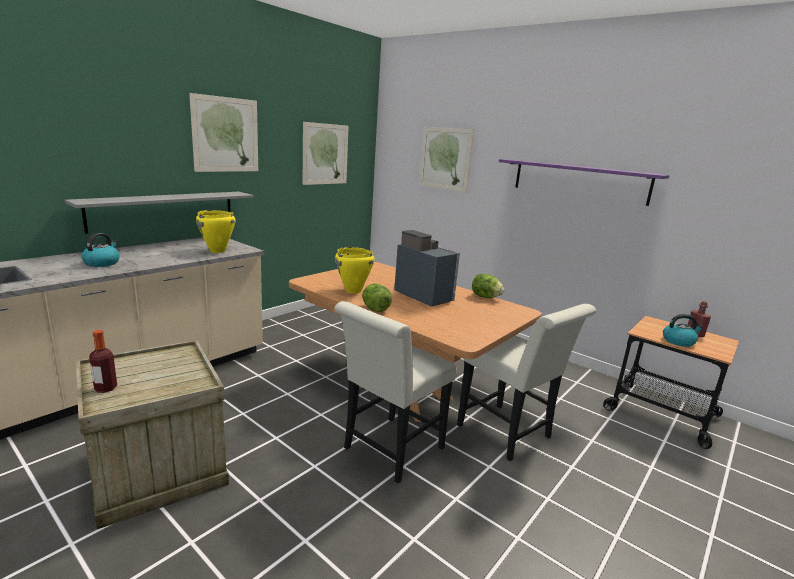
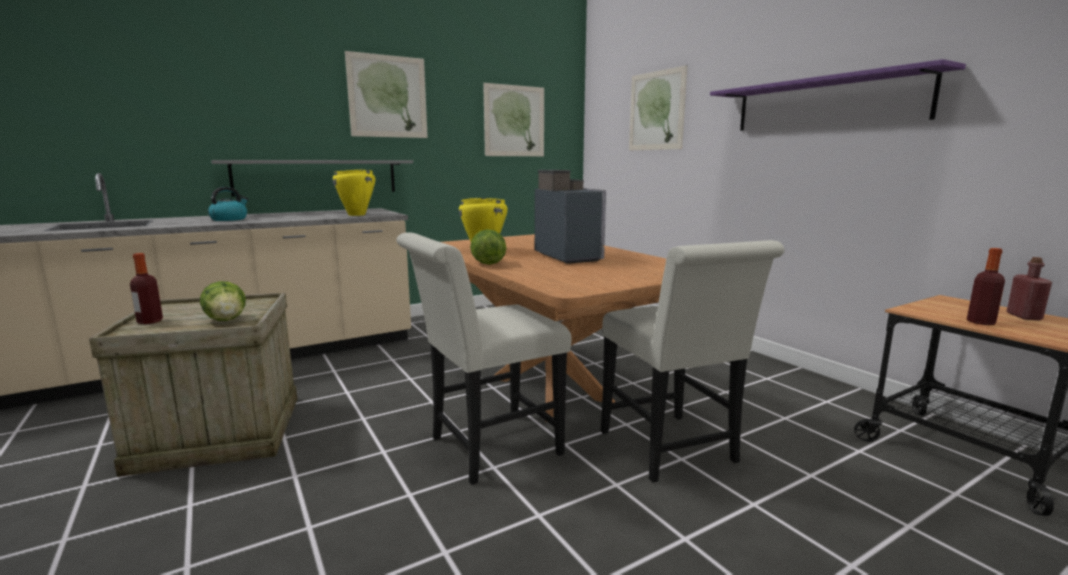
camera: 20 degrees right, 5 degrees down
(485, 297) = (657, 259): lettuce -> lettuce (226, 320)
(678, 341) = (981, 322): kettle -> bottle

